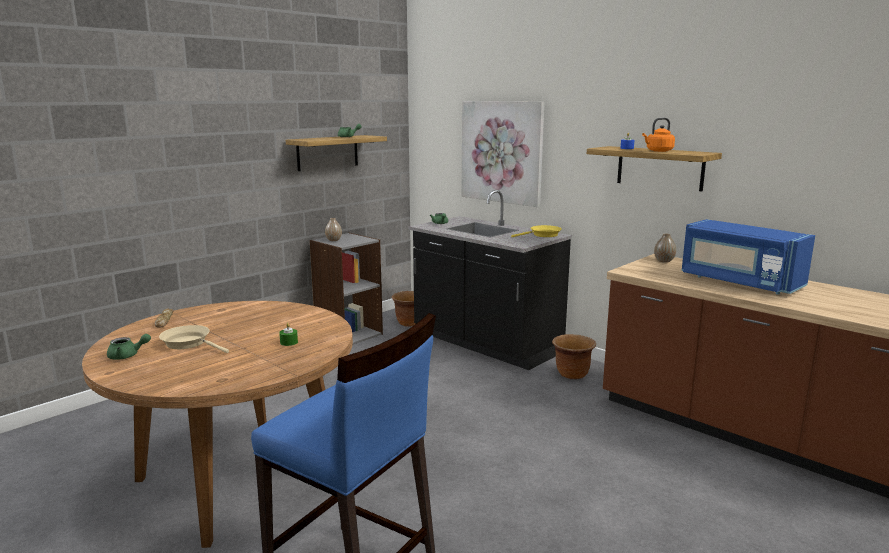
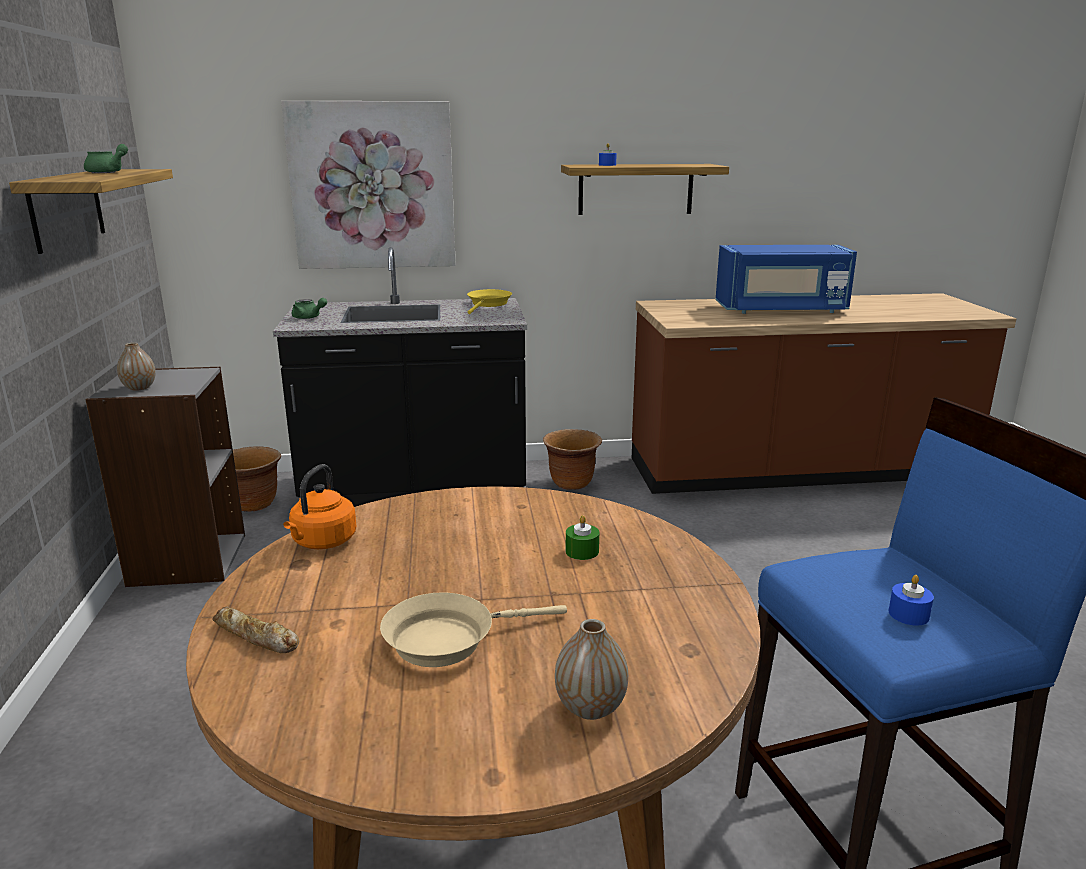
camera: 50 degrees left, 5 degrees up
(127, 356) = (416, 729): green teapot -> none
(315, 417) = (908, 614): none -> blue candle
(658, 151) = (658, 165): orange kettle -> orange kettle (322, 542)
(664, 261) = (670, 306): vase -> vase (590, 707)

